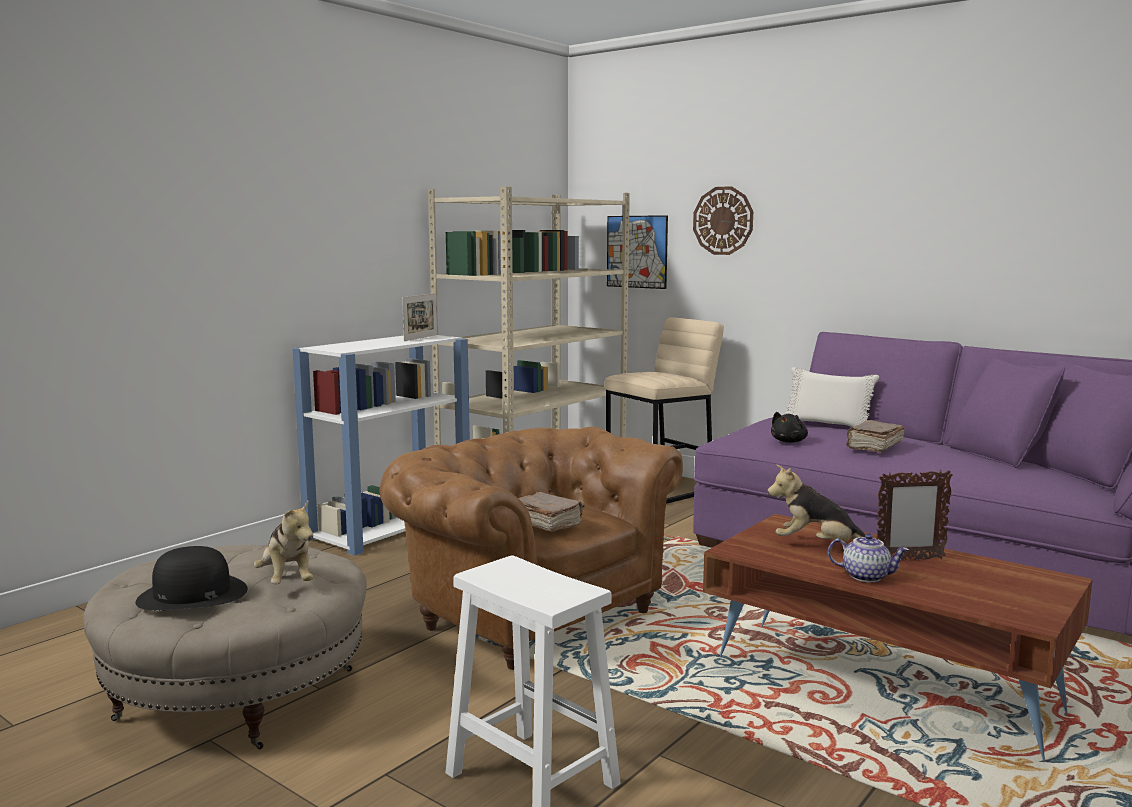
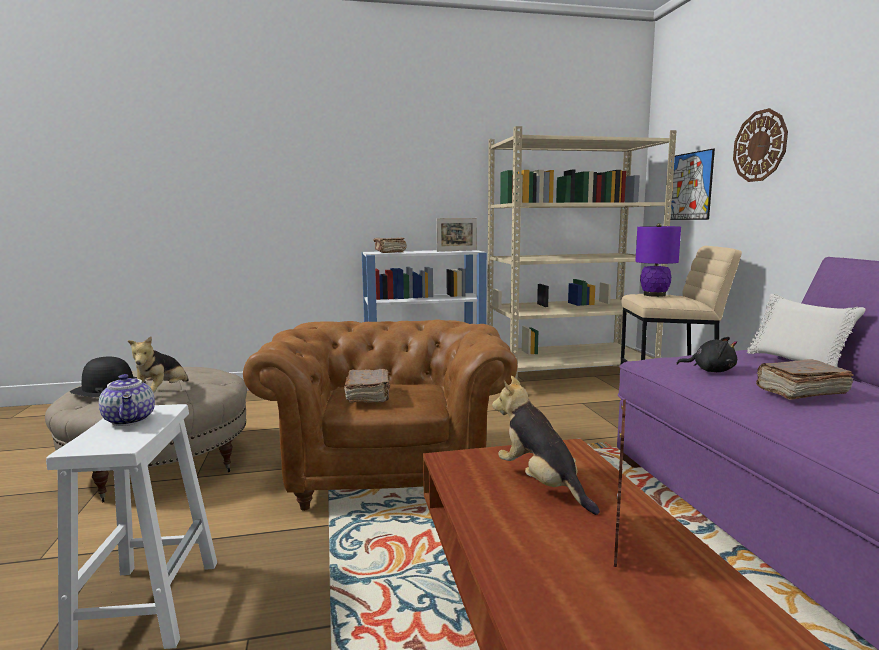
camera: 40 degrees right, 0 degrees up
(345, 346) = (389, 252): none -> brown book
(646, 374) = (654, 295): none -> purple table lamp
(789, 441) = (710, 371): black plush toy -> black plush toy turned 135 degrees counterclockwise
(866, 576) = (510, 539): teapot -> teapot (131, 420)
(909, 559) = (615, 539): picture frame -> picture frame turned 105 degrees counterclockwise

